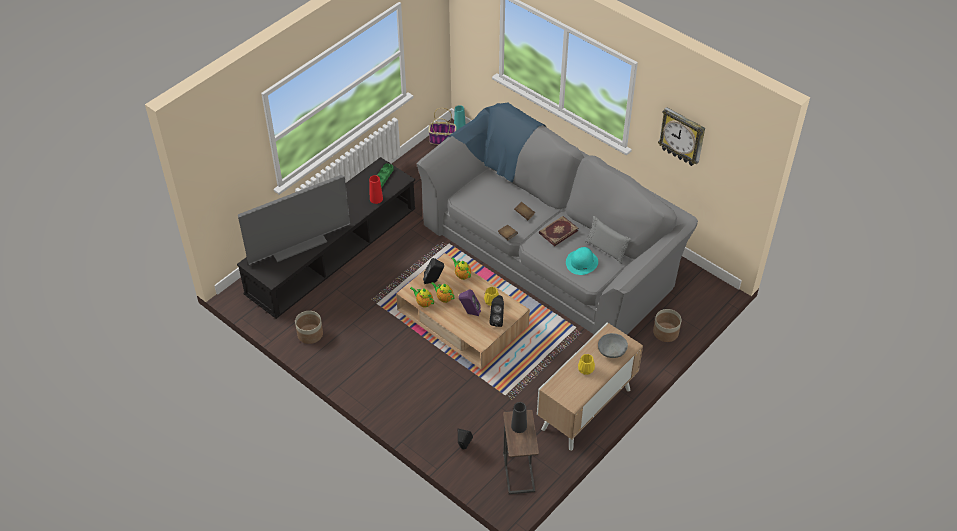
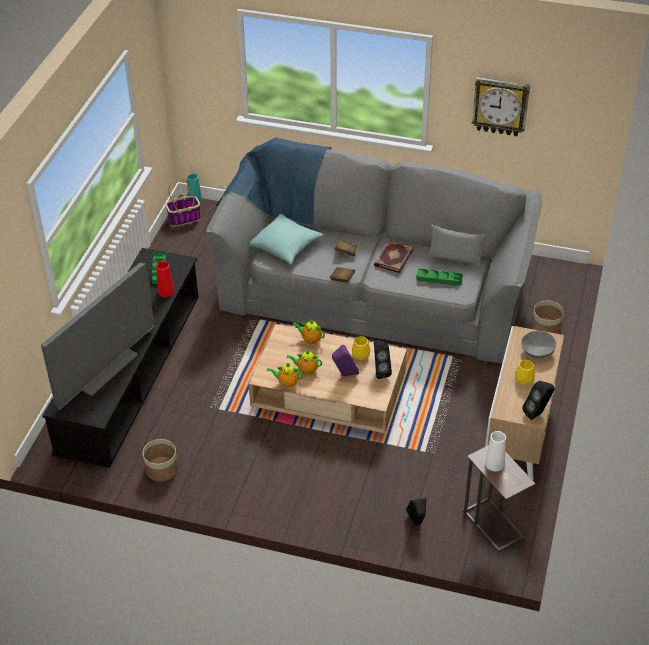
camera: 25 degrees left, 5 degrees down
(433, 281) = (283, 357): black speaker -> black speaker (537, 413)
(482, 193) = (285, 246): none -> turquoise pillow
(519, 426) = (494, 463): black vase -> white vase
(581, 262) = (439, 279): turquoise hat -> green tray

